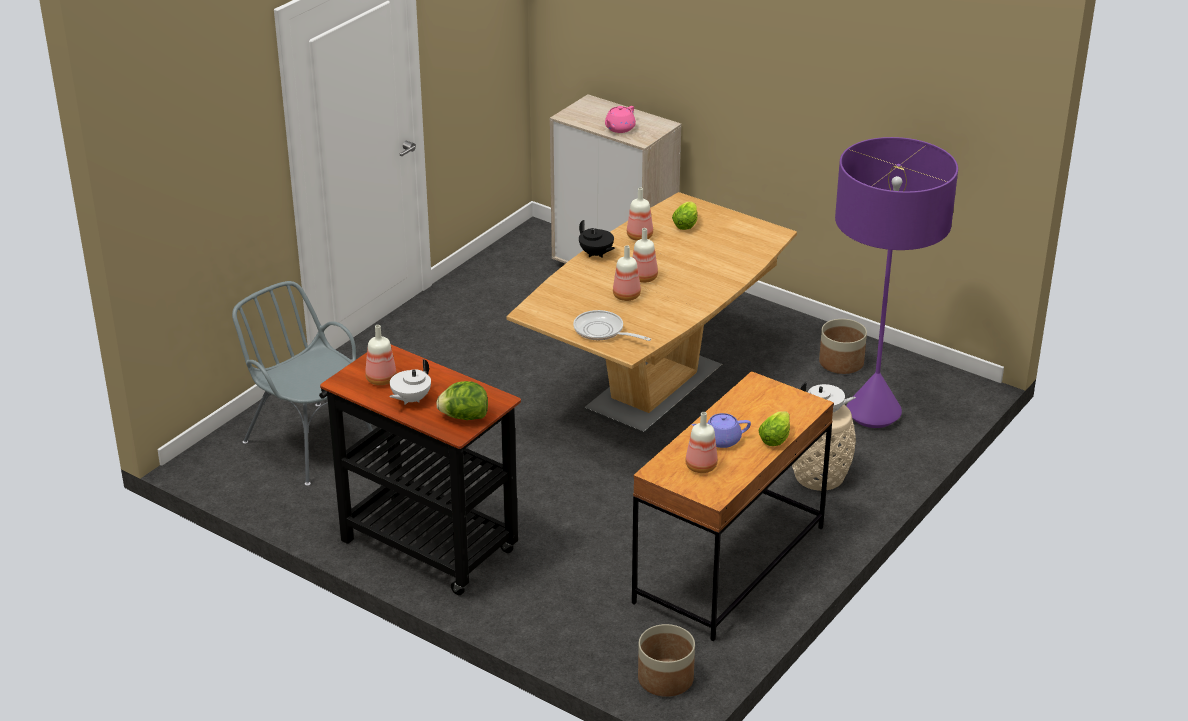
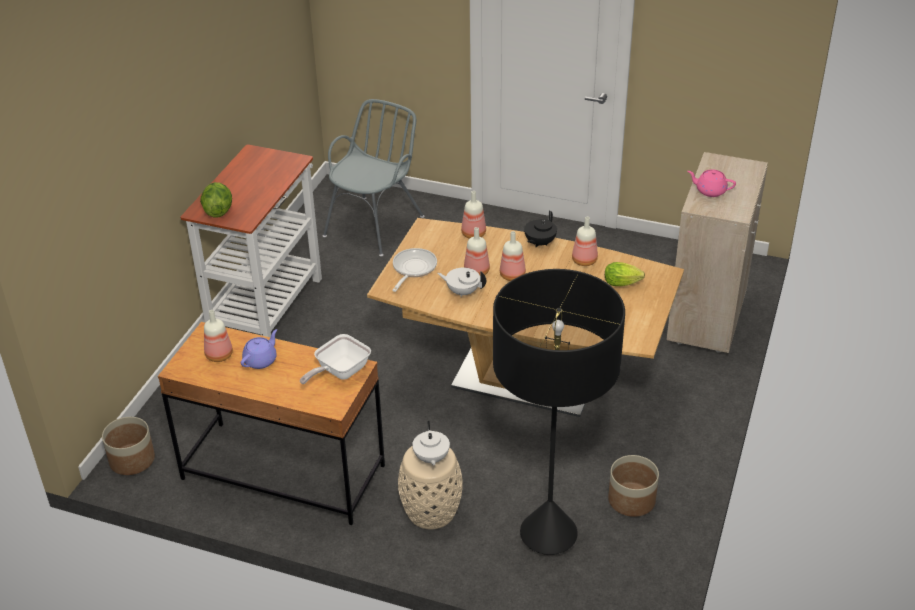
camera: 75 degrees right, 5 degrees up
(381, 380) = (259, 166): bottle -> bottle (472, 234)
(410, 399) = (236, 183): white teapot -> white teapot (462, 291)
(426, 545) = (267, 305): black cart -> white cart
(721, 440) = (261, 360): purple teapot -> purple teapot turned 60 degrees clockwise
(760, 394) = (339, 372): none -> frying pan
(776, 437) = (272, 392): lettuce -> none
(873, 415) = (548, 537): purple floor lamp -> black floor lamp

